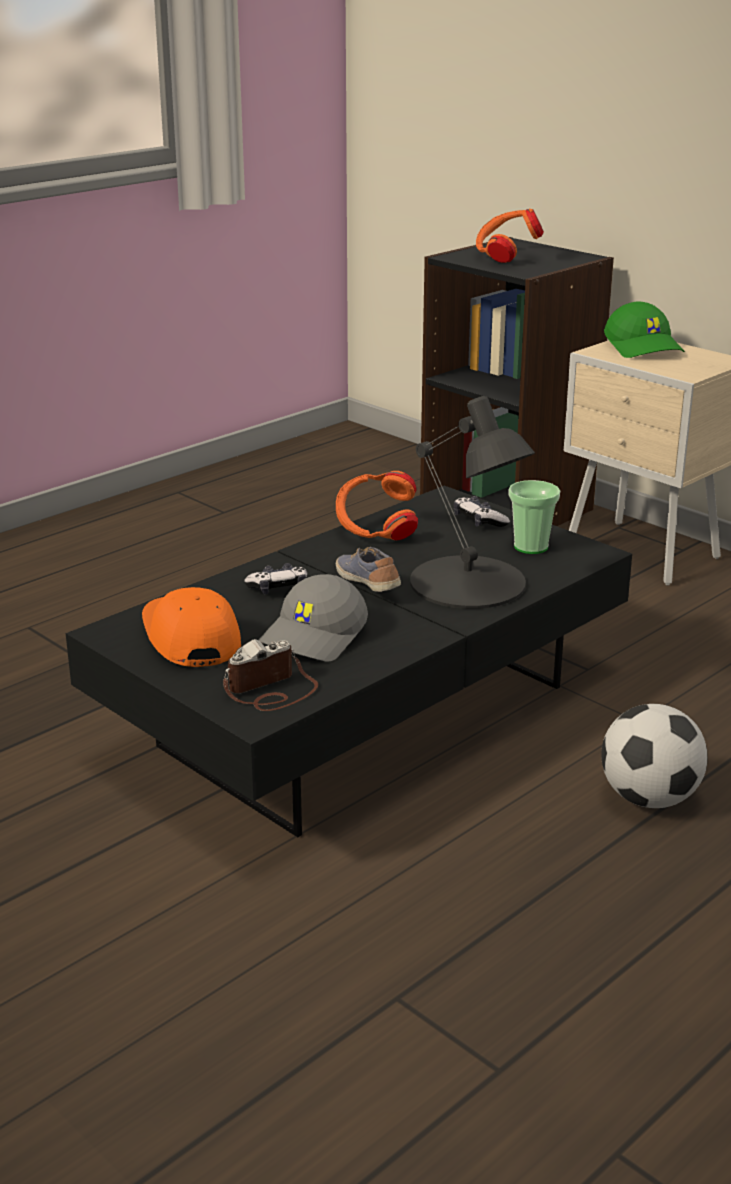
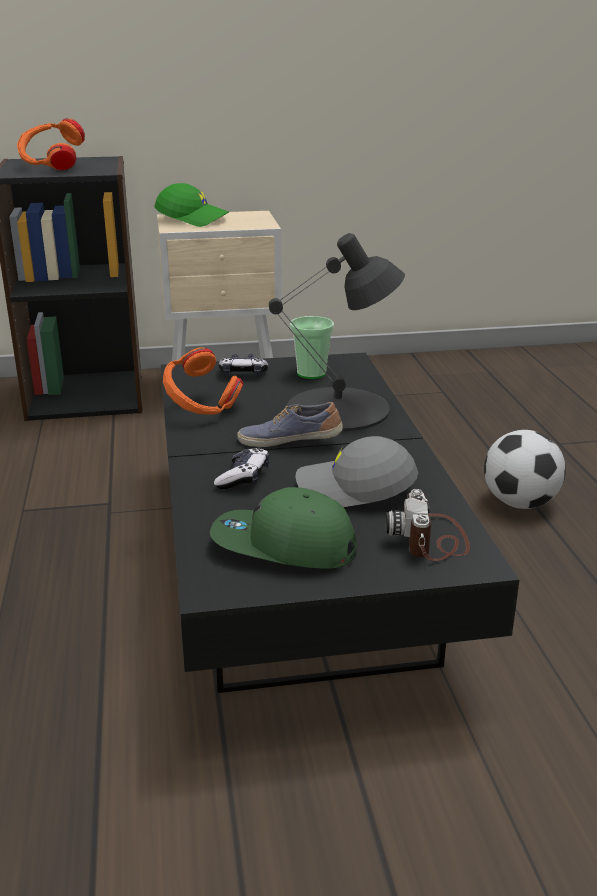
camera: 55 degrees left, 0 degrees up
(190, 637) = (283, 546): orange cap -> green cap
(315, 636) = (355, 490): grey cap -> grey cap turned 120 degrees clockwise

